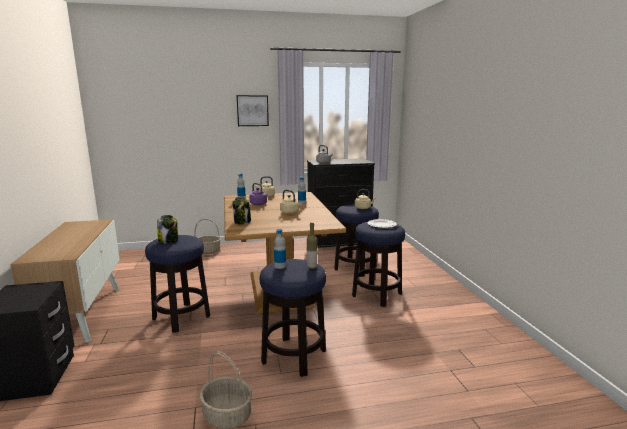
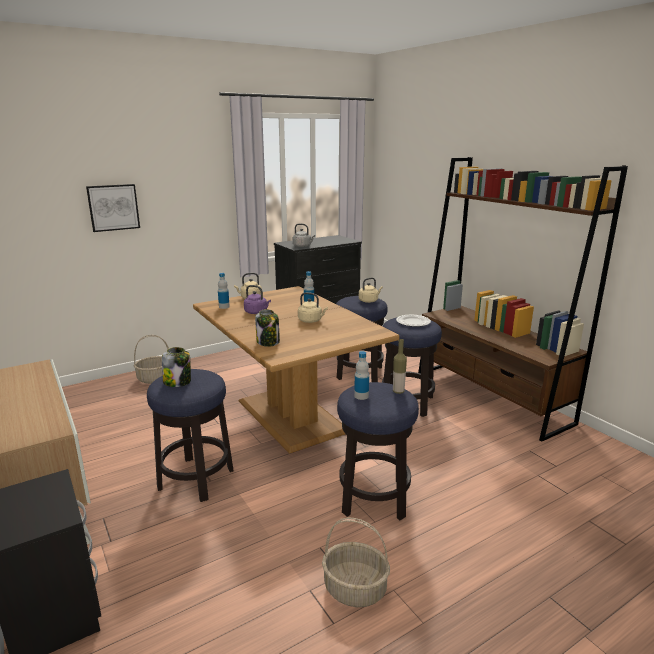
camera: 20 degrees left, 5 degrees up
(252, 110) = (197, 180): picture -> picture (113, 207)
(455, 302) = (490, 397): none -> brown bookcase

